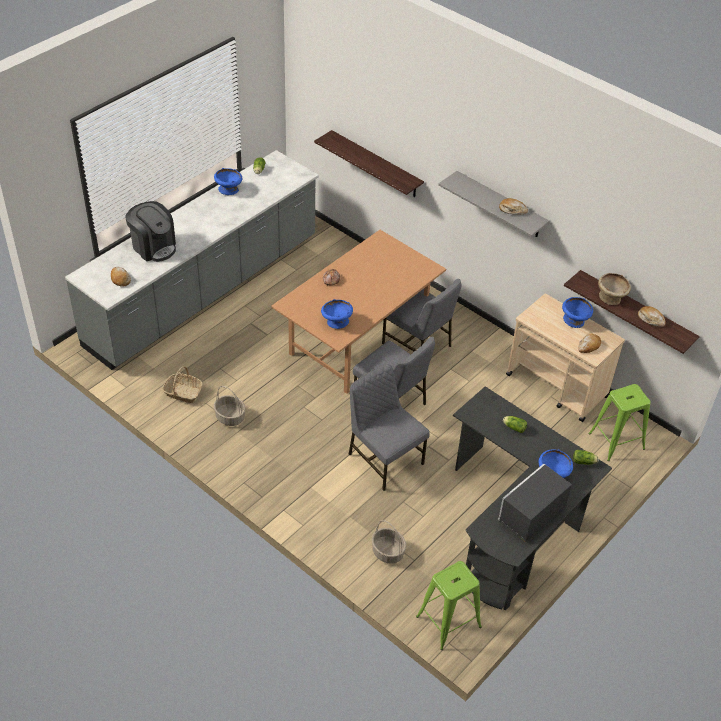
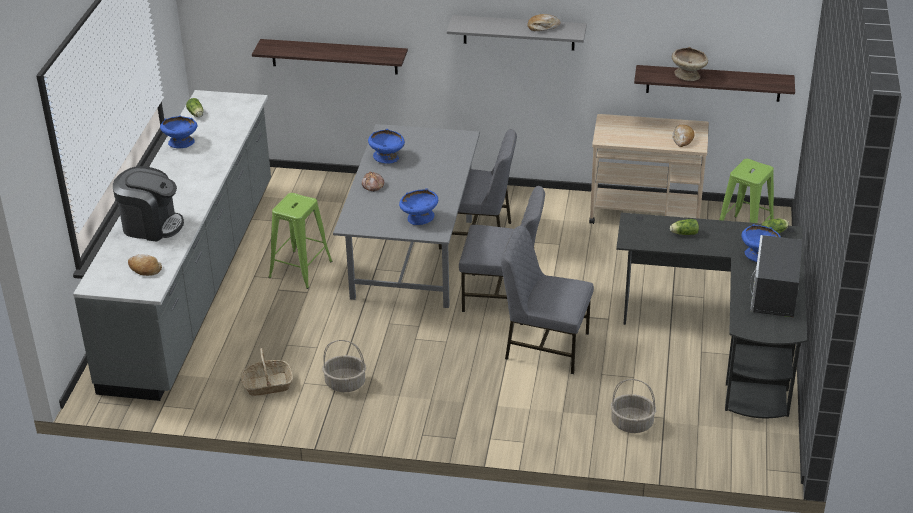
camera: 30 degrees left, 10 degrees down
(357, 341) = (412, 257): brown dining table -> grey dining table
(448, 622) = (748, 452): green stool -> green stool (300, 270)
(575, 320) = (648, 124): blue bowl -> blue bowl (387, 157)
(651, 319) = (740, 78): bread -> none

